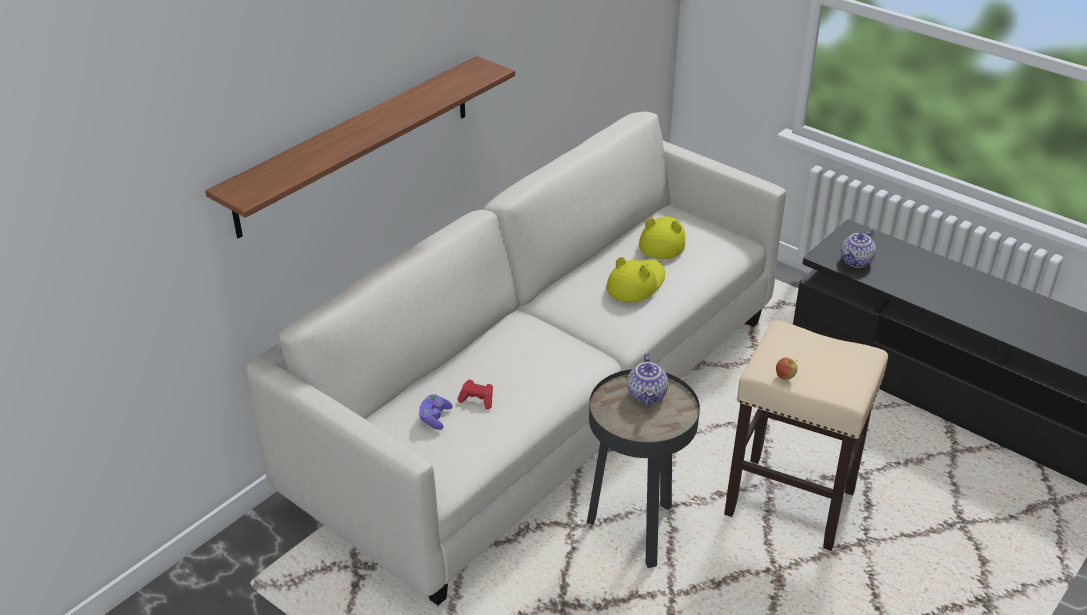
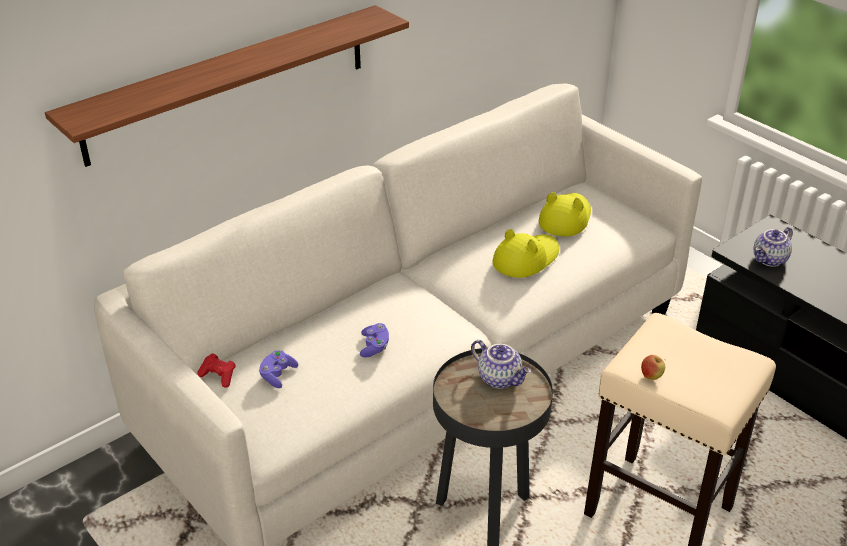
camera: 10 degrees right, 0 degrees up
(477, 400) = (327, 361): red game controller -> red game controller (219, 376)
(518, 381) = (374, 347): none -> purple game controller
(648, 395) = (500, 378): teapot -> teapot turned 60 degrees counterclockwise

